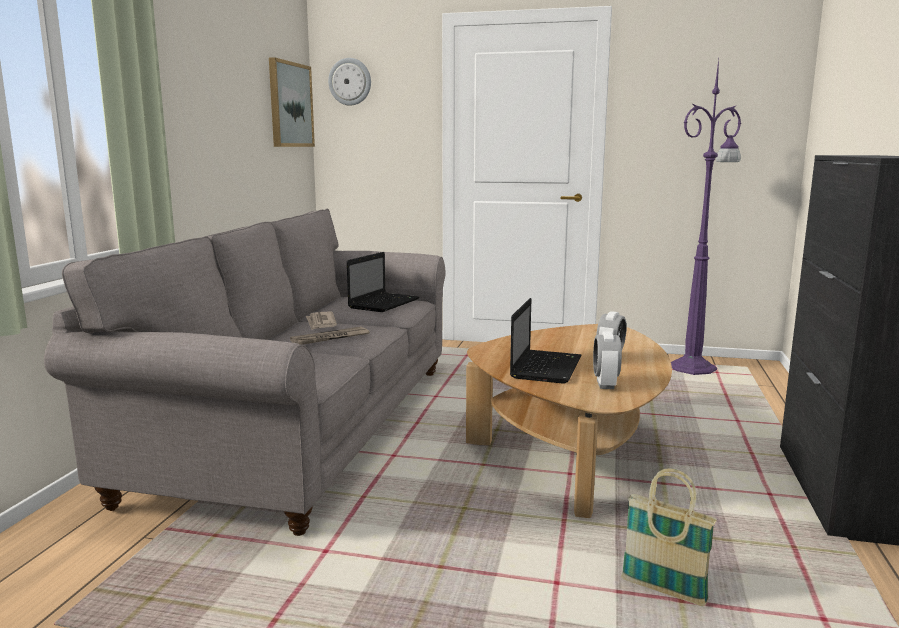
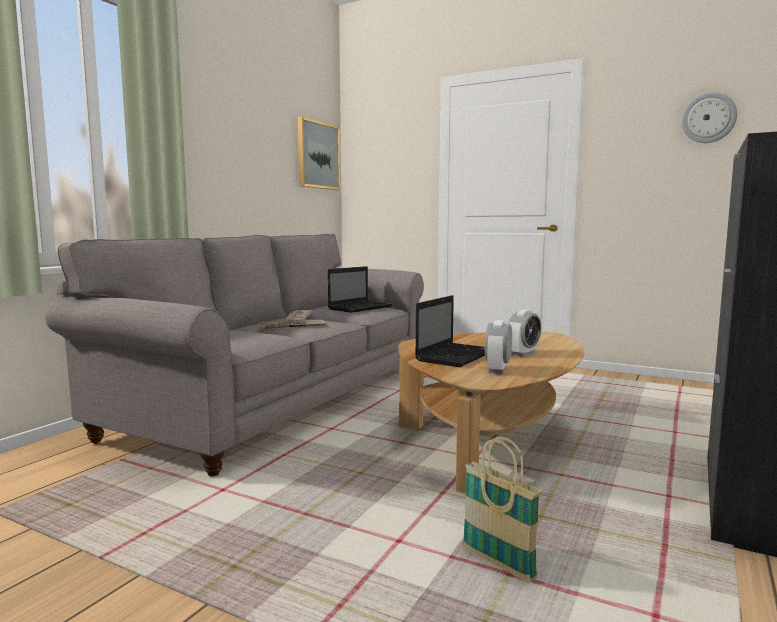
camera: 15 degrees right, 5 degrees down
(350, 82) = (369, 137): wall clock -> wall clock (708, 118)
(694, 368) = (658, 387): purple floor lamp -> none

